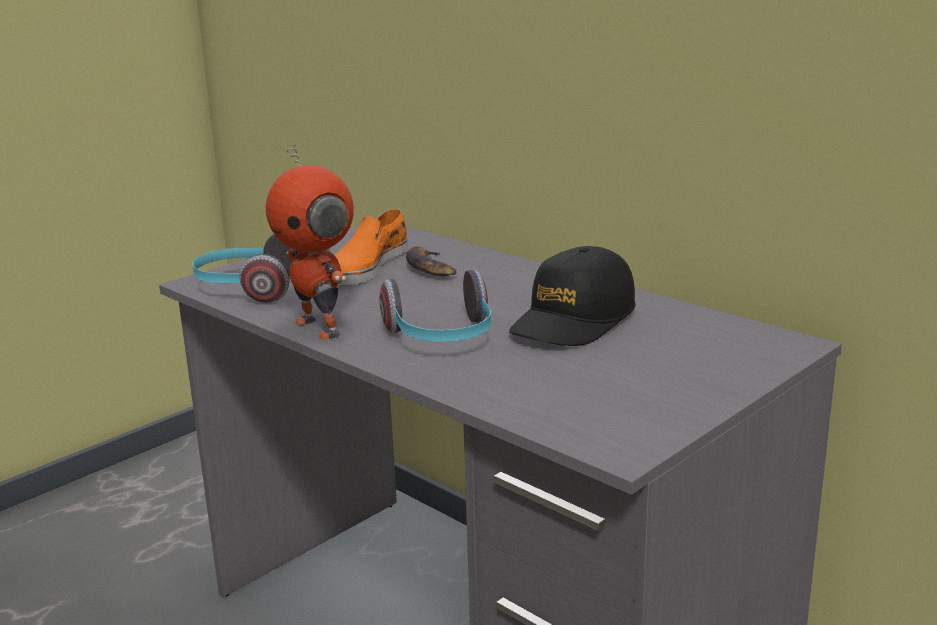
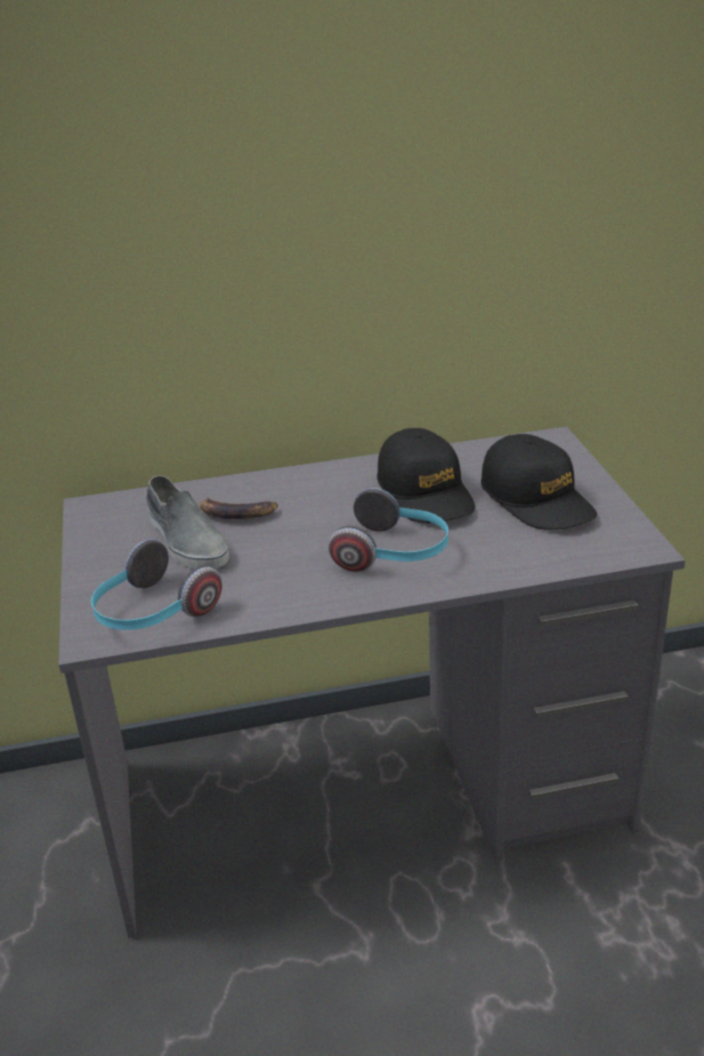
camera: 55 degrees left, 10 degrees up
(321, 327) = (302, 601): toy robot -> none
(367, 266) = (186, 540): orange shoe -> grey shoe
(642, 370) = (537, 499): none -> black cap

